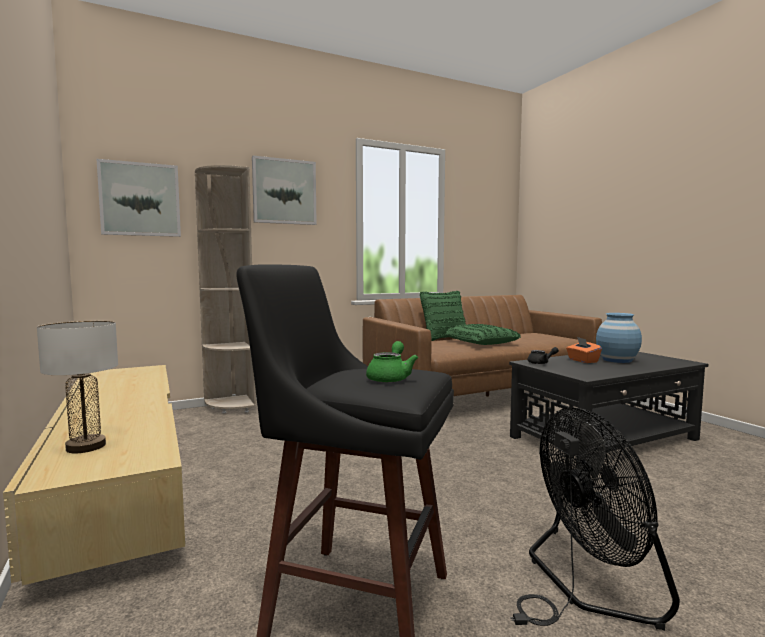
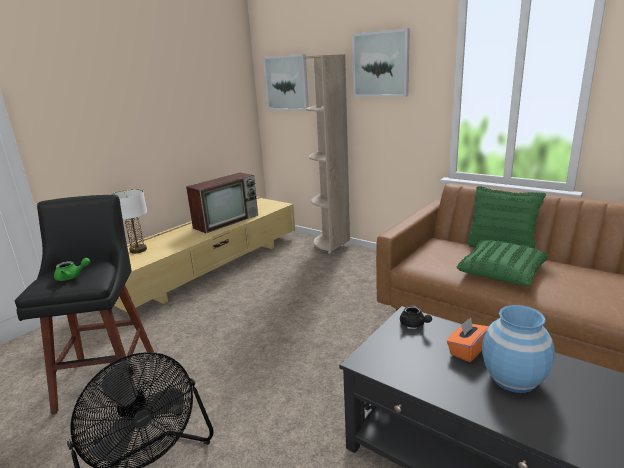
camera: 65 degrees right, 15 degrees up
(129, 391) = (227, 221): none -> television

